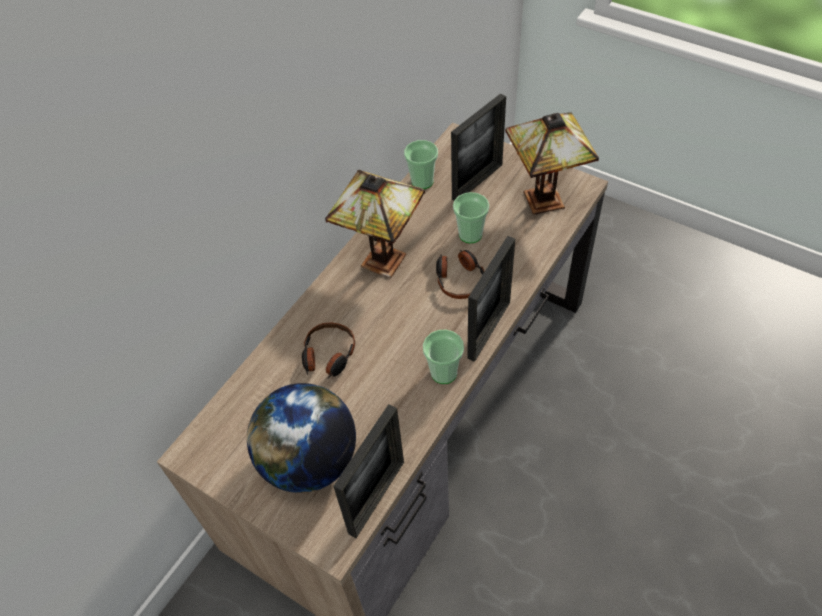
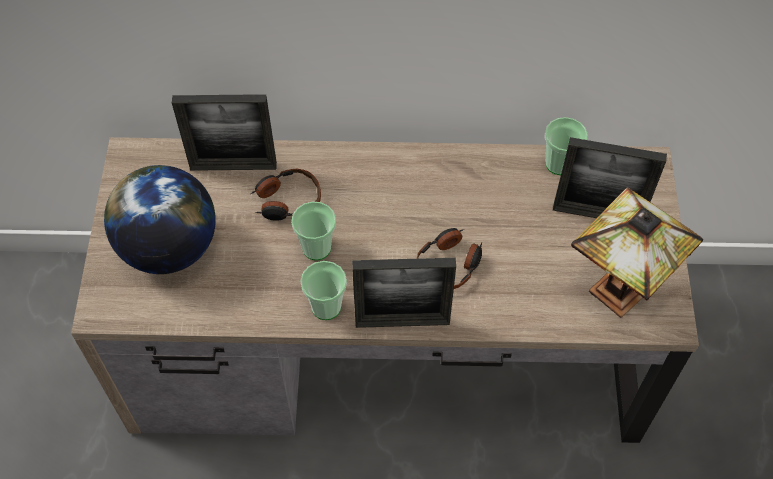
camera: 55 degrees right, 5 degrees up
(376, 497) = (162, 319): picture frame -> picture frame (233, 166)
(379, 261) = (425, 182): table lamp -> none
(470, 234) = (516, 244): cup -> cup (316, 248)

